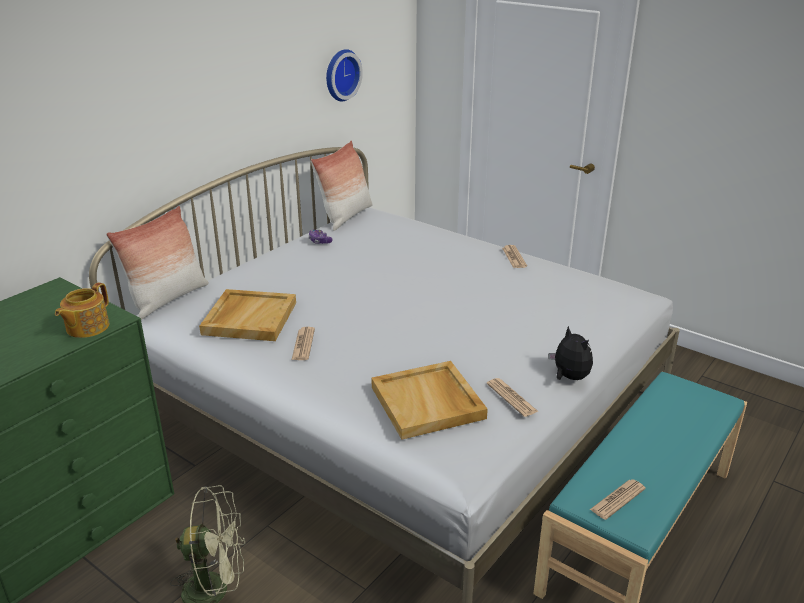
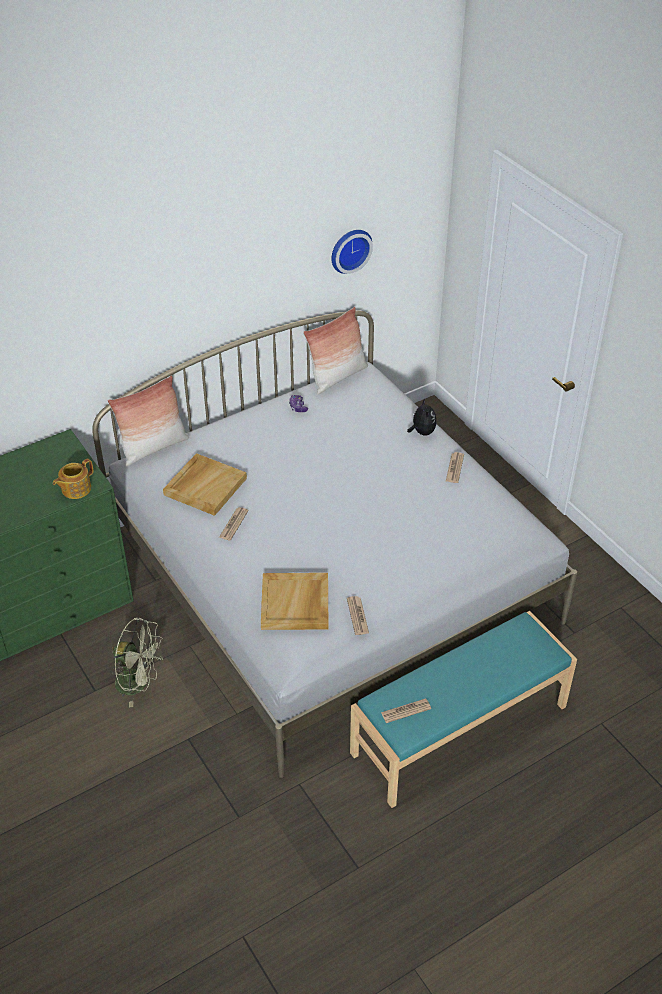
camera: 20 degrees right, 15 degrees up
(569, 377) = (415, 608): plush toy -> plush toy (422, 432)

